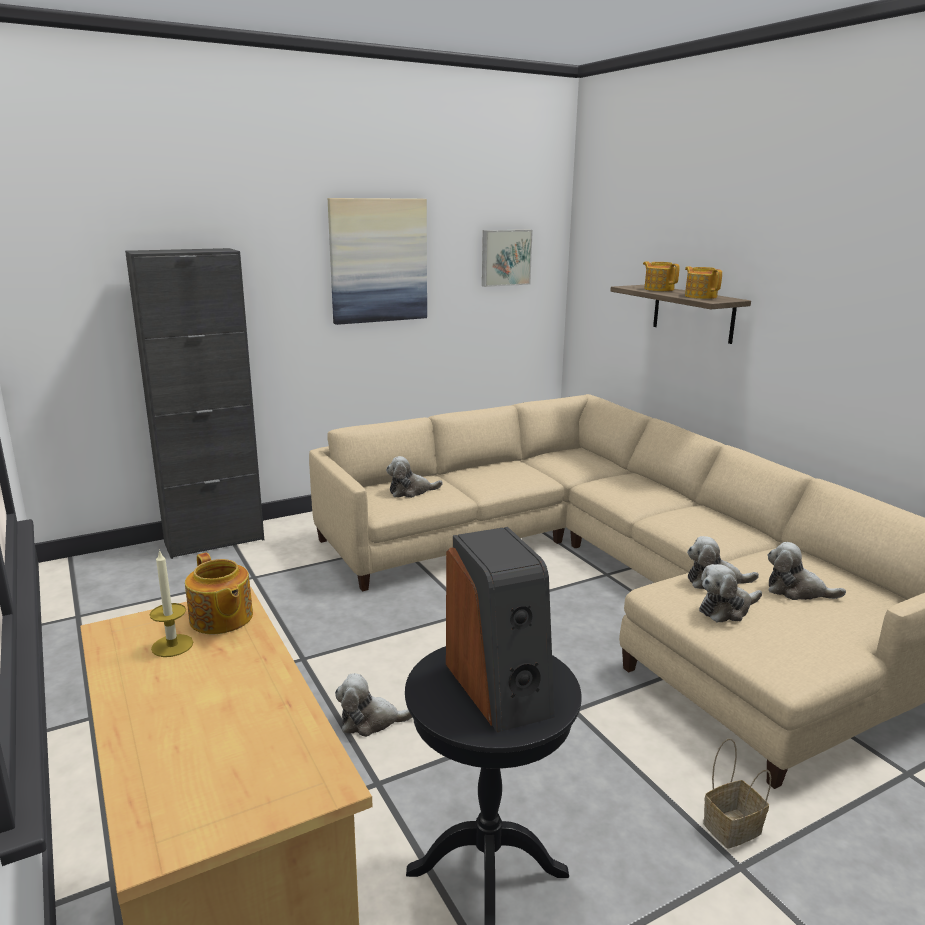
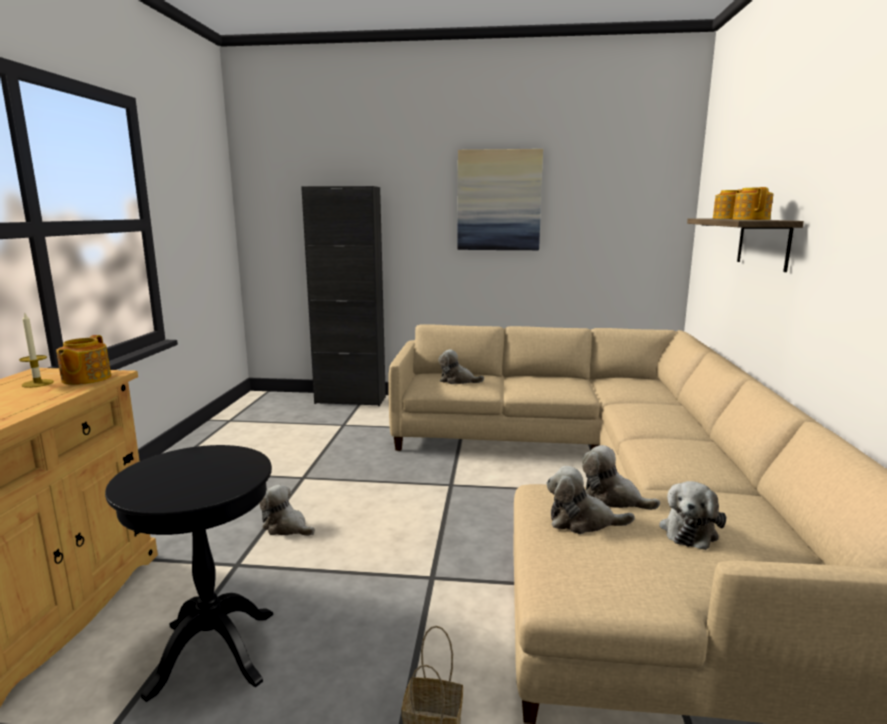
camera: 35 degrees right, 5 degrees down
(500, 687) = (194, 475): speaker -> none
(505, 257) = (623, 201): picture -> none
(797, 591) = (689, 530): plush toy -> plush toy turned 120 degrees counterclockwise

